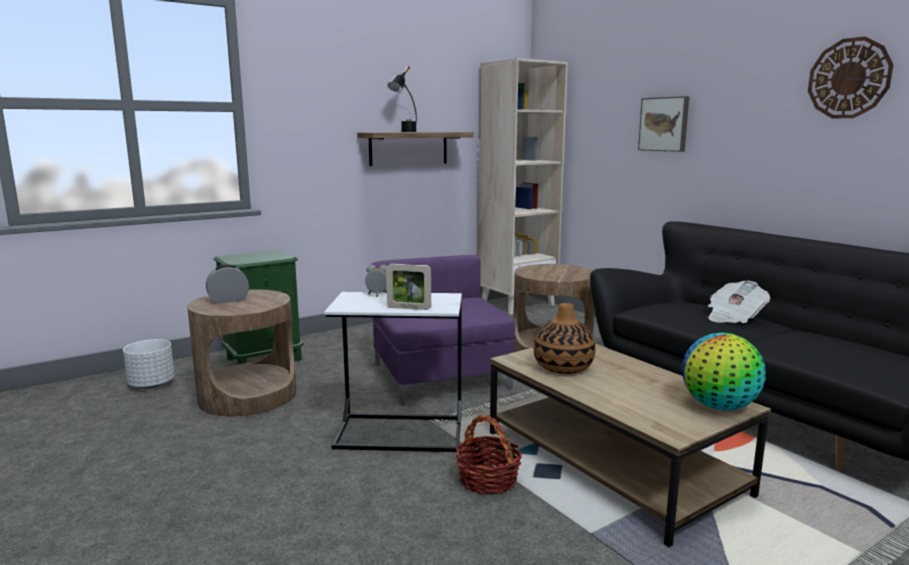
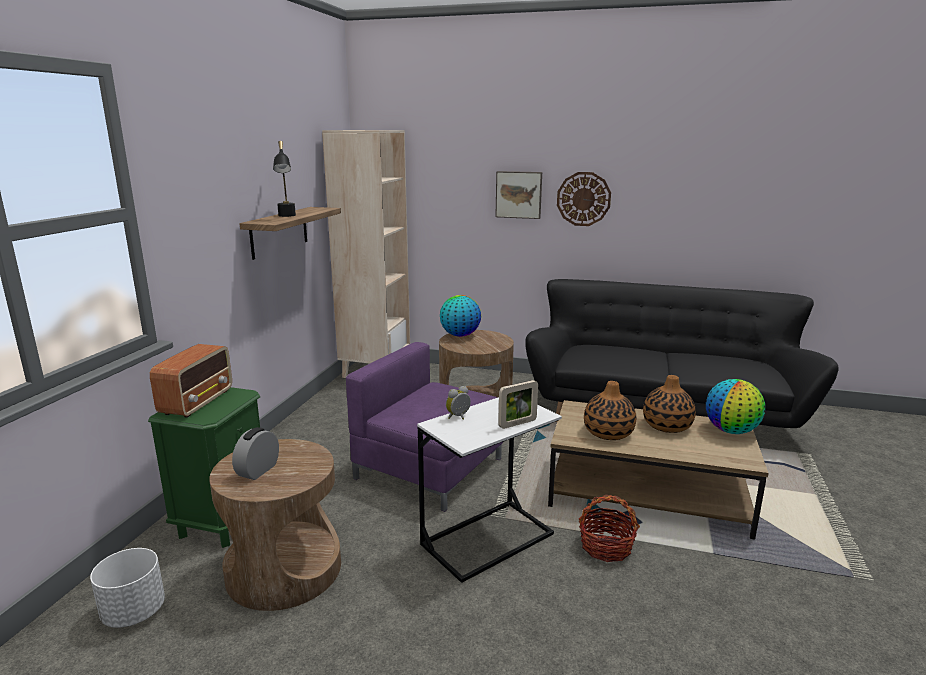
camera: 40 degrees left, 5 degrees up
(252, 255) = (198, 402): none -> radio
(549, 266) = (460, 335): none -> globe
(644, 381) = (667, 426): none -> vase
(733, 317) = (631, 353): newspaper -> none
(849, 78) = (675, 167): wall clock -> wall clock (583, 199)

